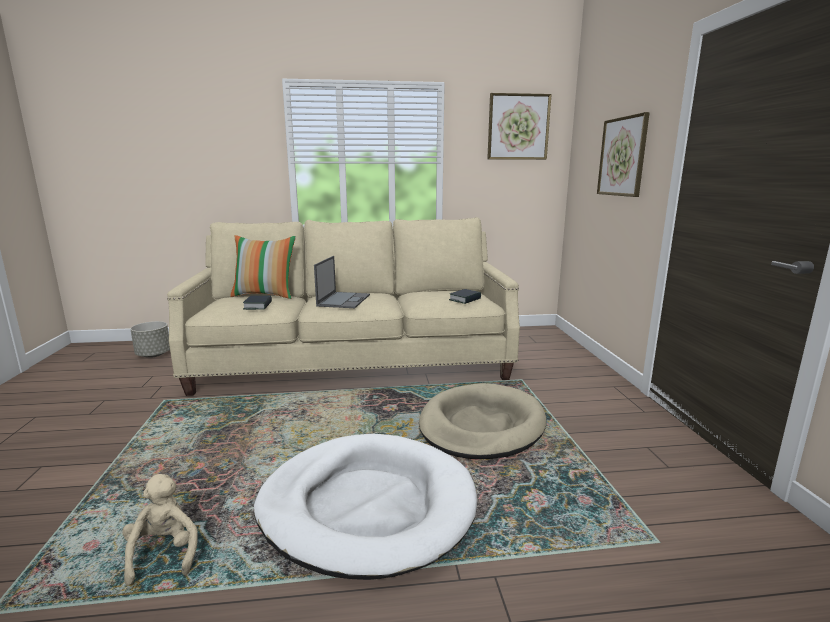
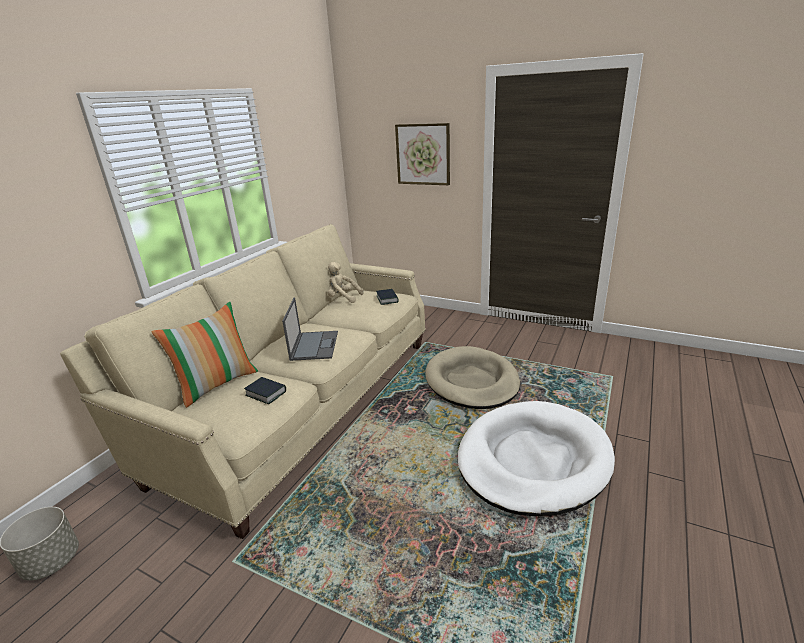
camera: 55 degrees left, 10 degrees up
(164, 553) = (533, 582): beige plush toy -> beige plush toy (342, 298)
(344, 300) = (314, 345): laptop -> laptop turned 45 degrees clockwise
(518, 127) = (309, 129): picture -> none

